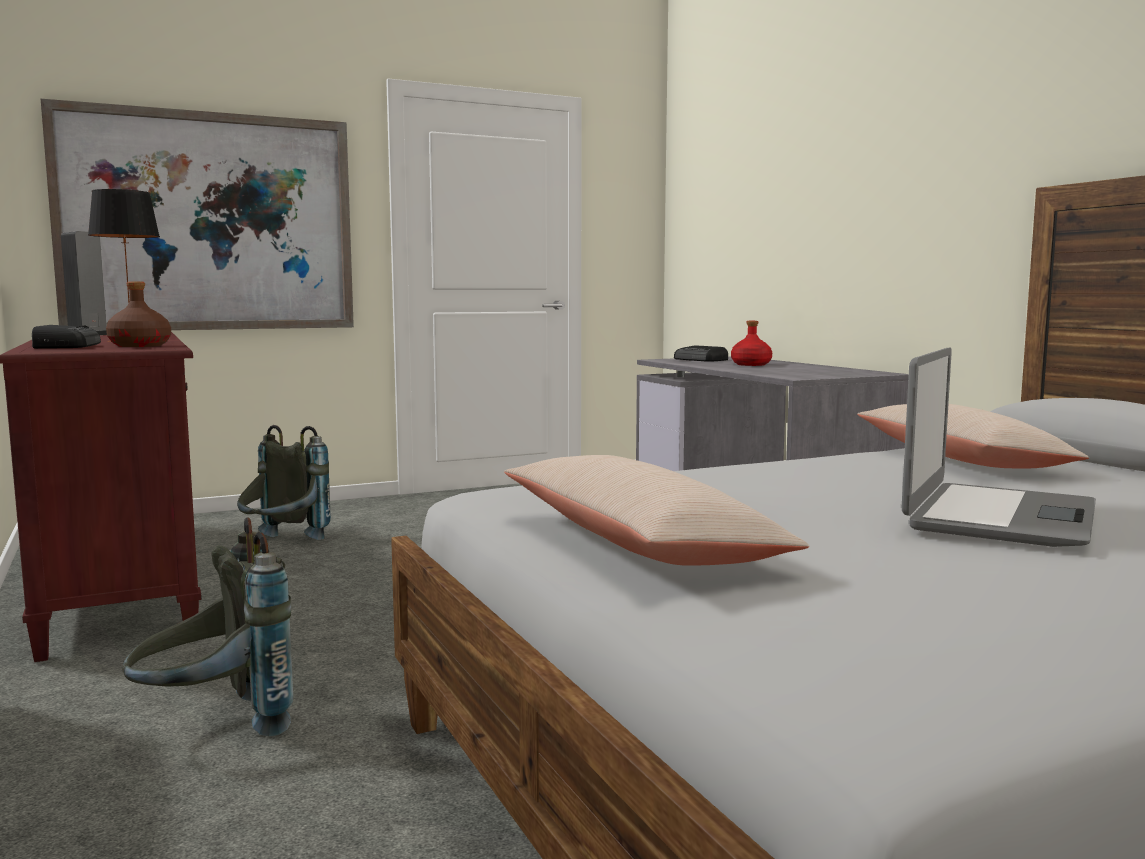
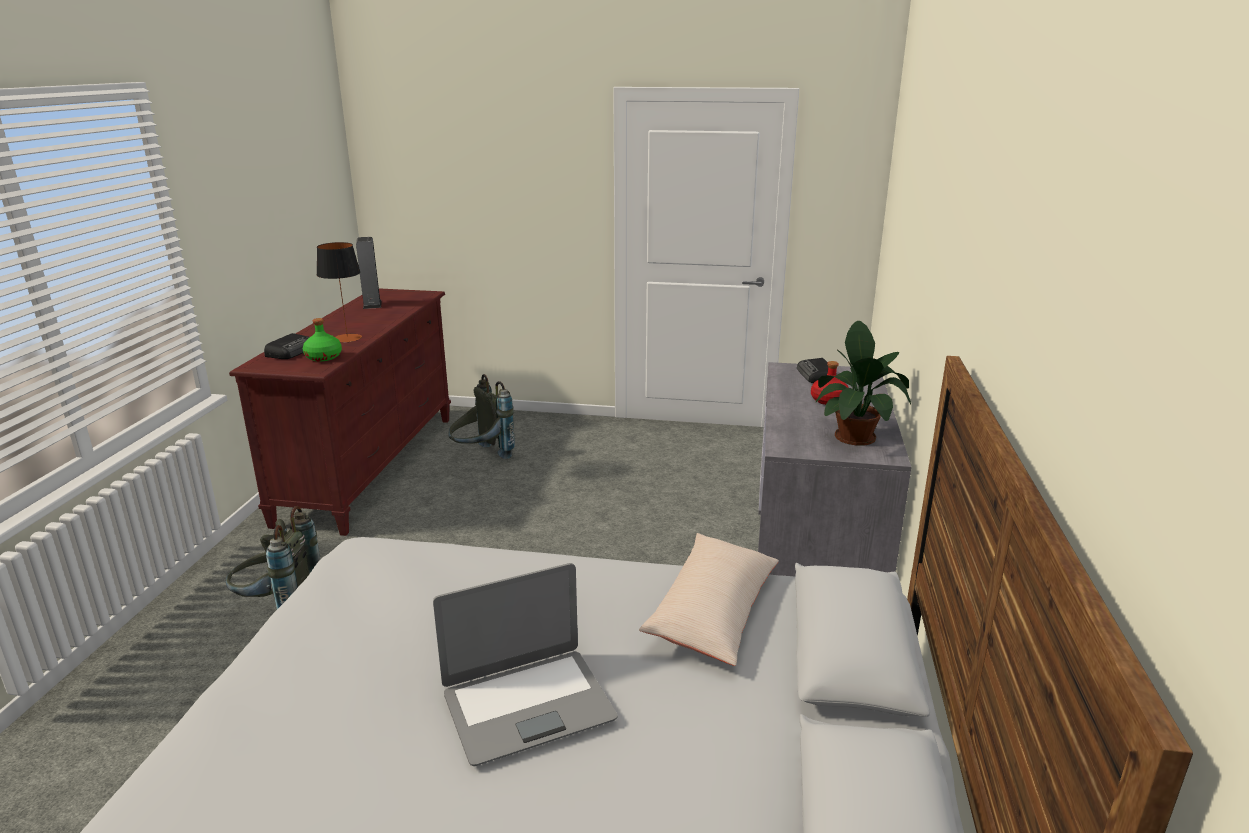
camera: 35 degrees right, 15 degrees up
(140, 345) = (323, 357): brown bottle -> green bottle
(208, 223) = (480, 209): picture -> none
(639, 543) = (306, 643): beige pillow -> none
(827, 370) = (856, 435): none -> potted plant

